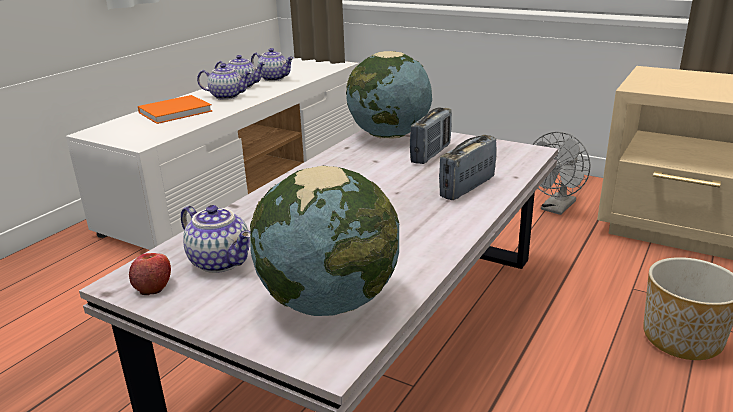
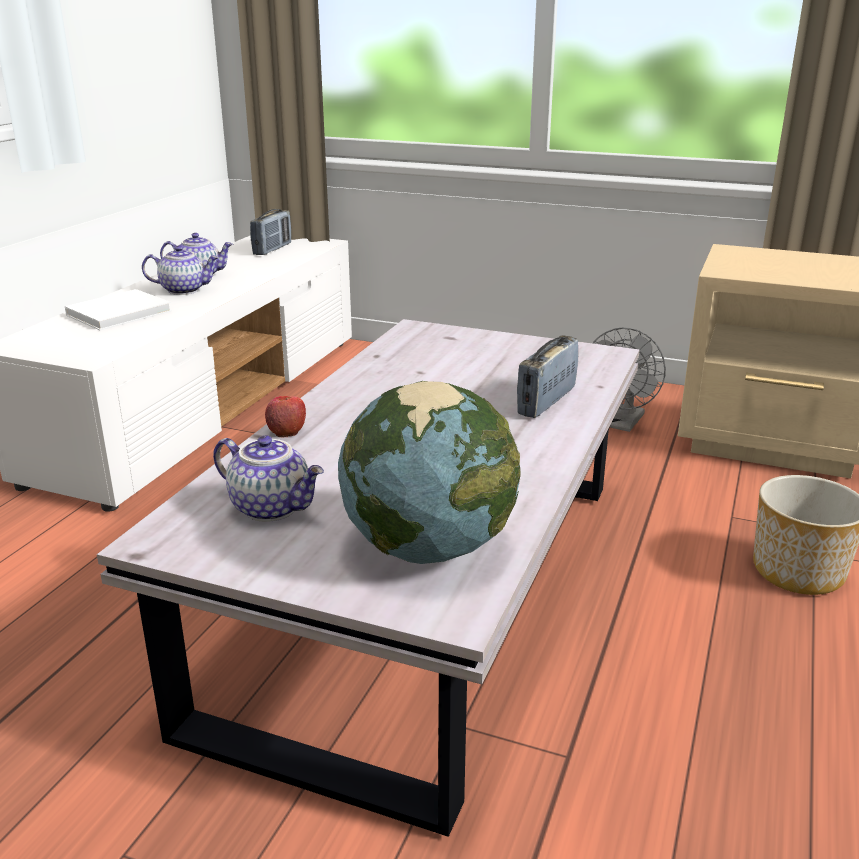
camera: 10 degrees left, 0 degrees up
(153, 286) = (196, 543): apple -> apple (286, 430)
(177, 111) = (122, 312): orange book -> white book
(274, 78) = (240, 263): teapot -> none
(389, 135) = (426, 339): globe -> none
(431, 154) = (487, 361): radio -> radio (272, 249)

